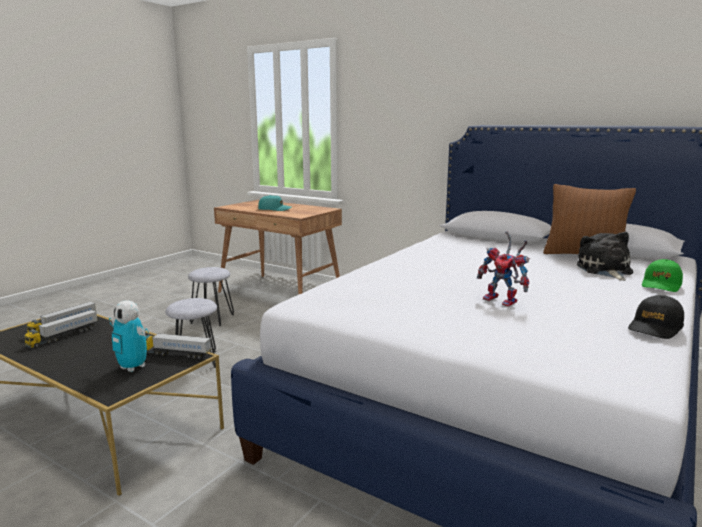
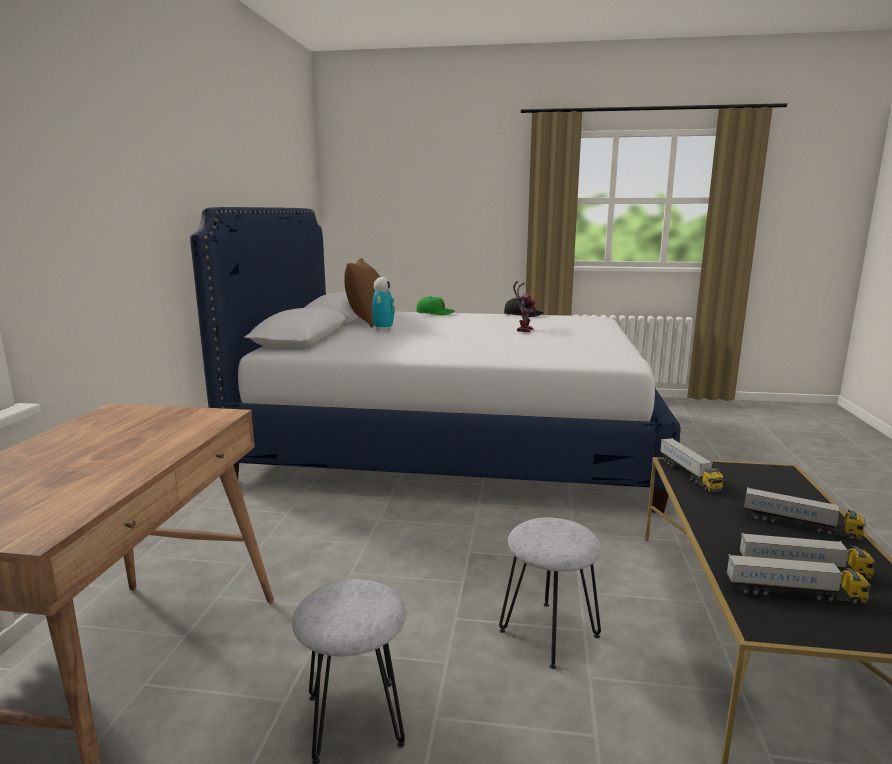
camera: 115 degrees left, 0 degrees up
(75, 356) = (800, 525): none -> toy truck
(133, 367) = (744, 483): toy robot -> toy robot (383, 329)
(274, 209) = (114, 453): turquoise cap -> none
(605, 270) = (411, 319): plush toy -> none

